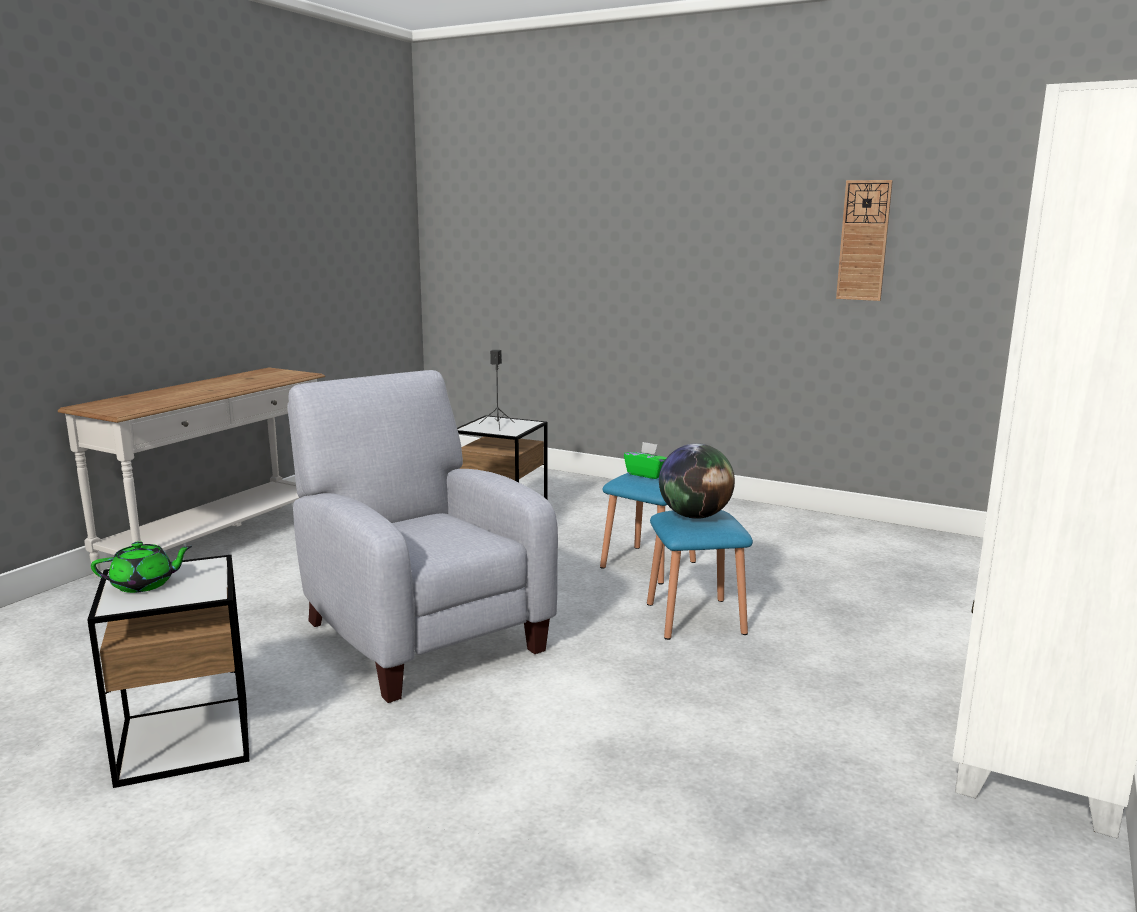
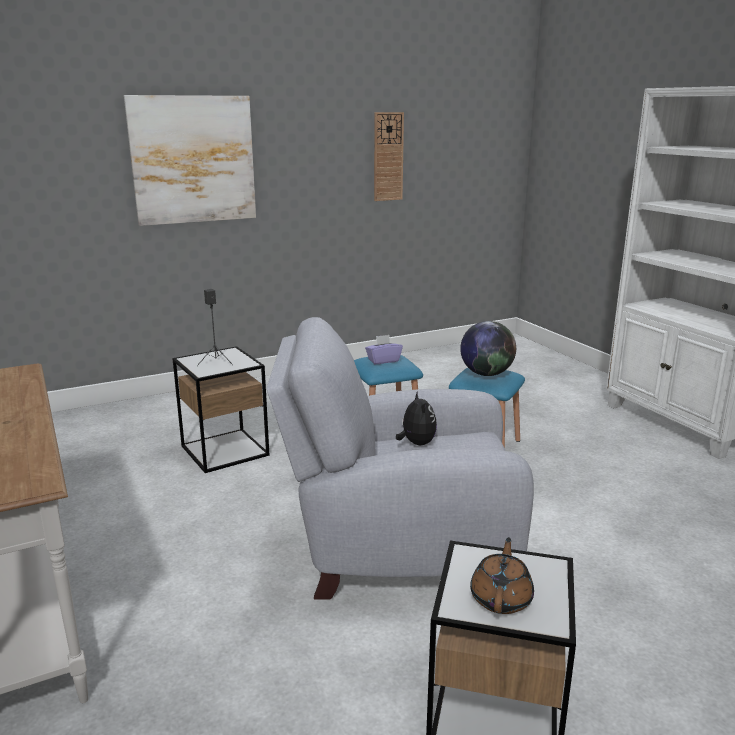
camera: 55 degrees left, 5 degrees up
(144, 585) = (501, 598): green teapot -> brown teapot
(448, 522) = (416, 443): none -> plush toy
(620, 232) = (193, 160): none -> picture
(646, 474) = (383, 360): green tissue box -> purple tissue box

